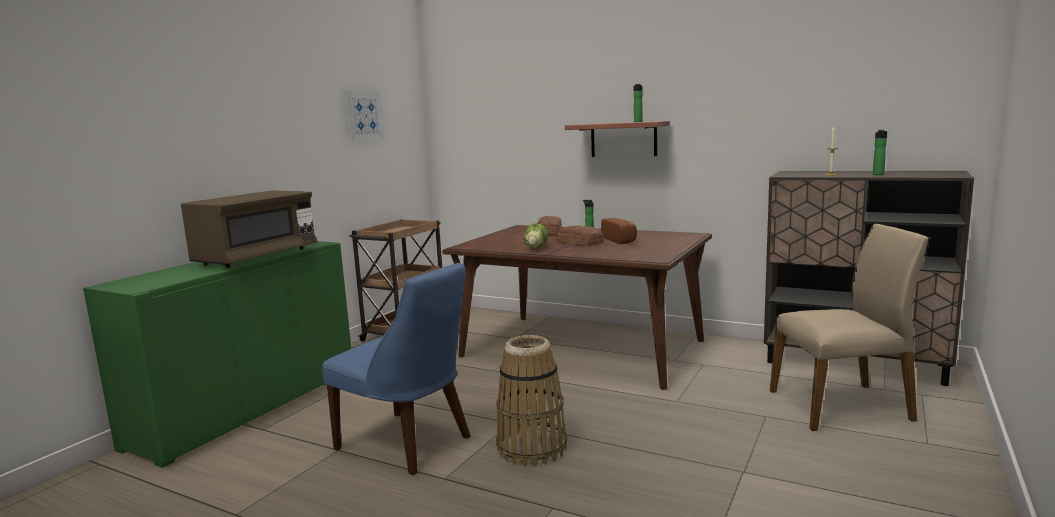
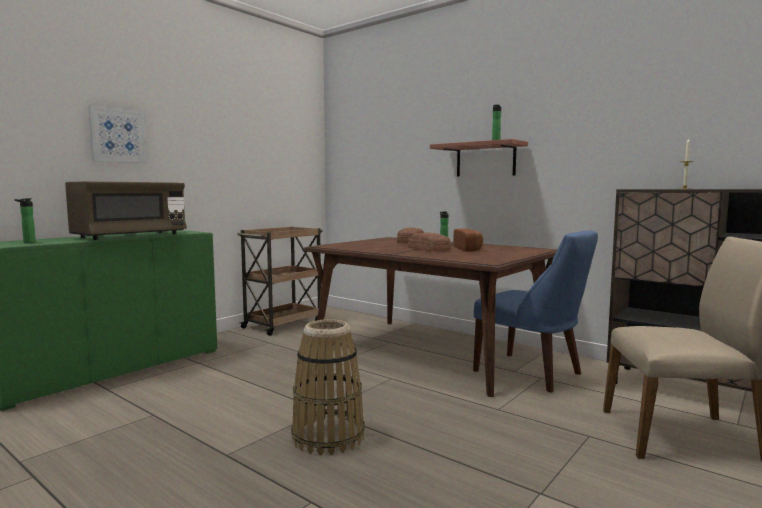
camera: 10 degrees right, 5 degrees down
(364, 116) = (262, 134): picture -> picture (118, 135)
(408, 444) = (217, 417): blue chair -> blue chair (532, 373)
(536, 248) = (385, 249): lettuce -> none
(878, 174) = (738, 188): bottle -> bottle (27, 242)

